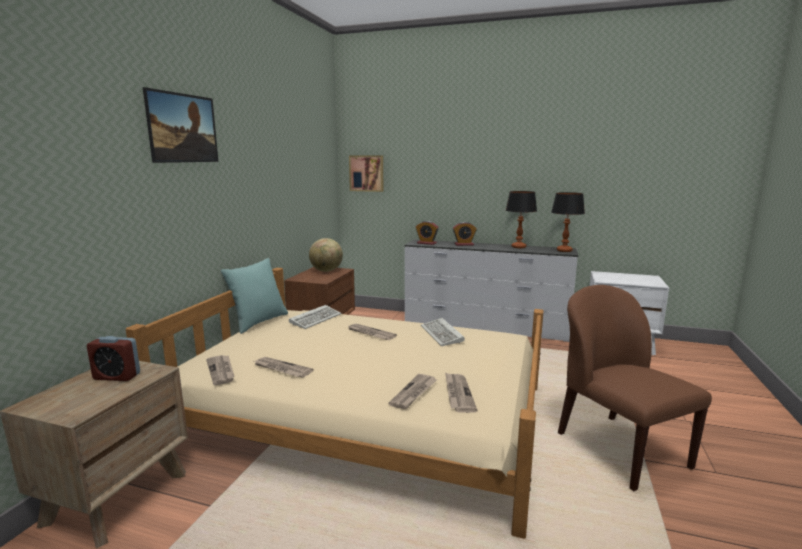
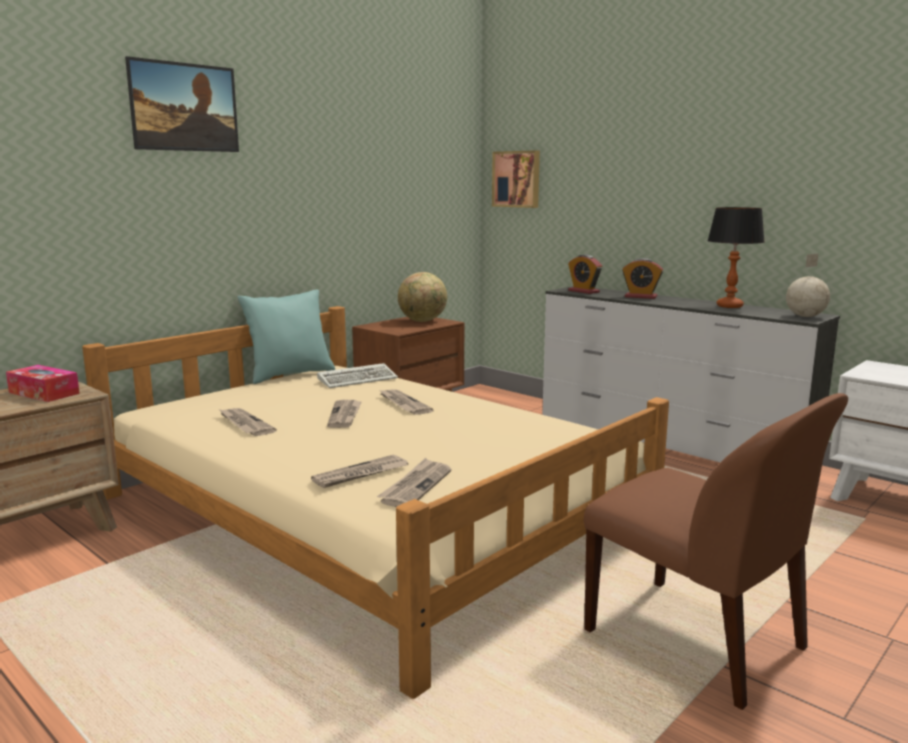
camera: 25 degrees right, 0 degrees up
(117, 376) = (44, 393): alarm clock -> tissue box
(221, 371) = (181, 415): newspaper -> newspaper (345, 415)
(443, 335) = (500, 419): keyboard -> none
(564, 250) = (804, 316): table lamp -> globe
(619, 448) = (698, 641): brown chair -> brown chair turned 135 degrees clockwise

